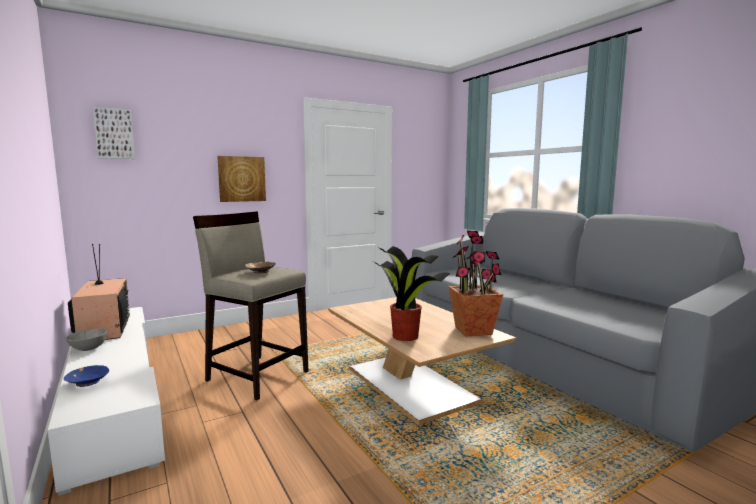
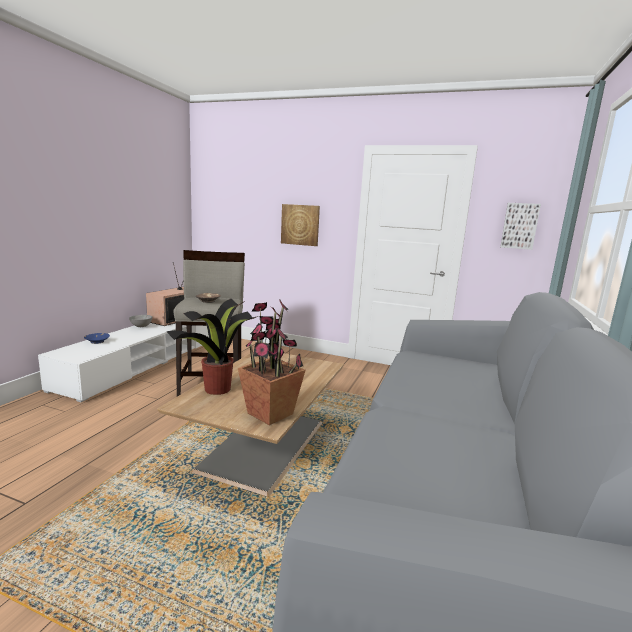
camera: 50 degrees right, 5 degrees up
(114, 134) = (220, 187): picture -> picture (519, 226)

